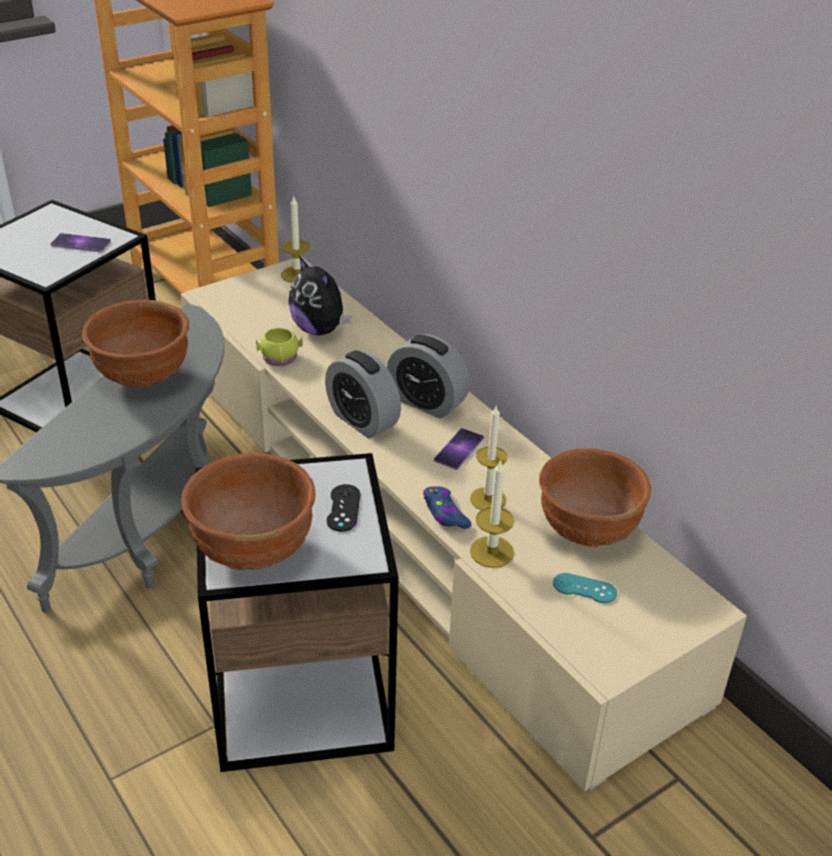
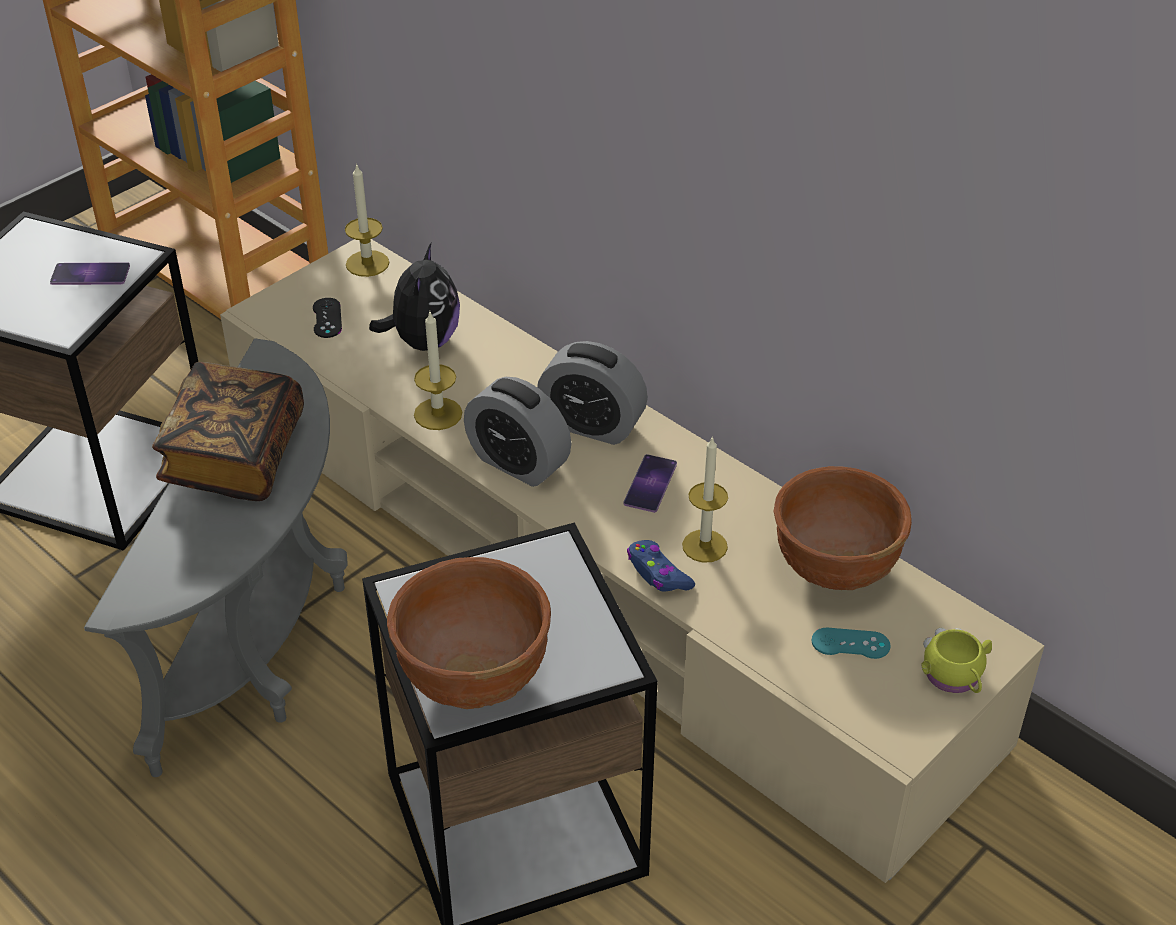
camera: 10 degrees left, 5 degrees up
(142, 377) = (235, 457): brown bowl -> book
(280, 359) = (385, 392): yellow mug -> yellow mug (954, 678)
(320, 330) = (423, 341): plush toy -> plush toy turned 120 degrees counterclockwise
(343, 508) = (564, 603): black game controller -> black game controller (327, 318)
(492, 552) = (728, 615): candle -> candle (438, 414)

